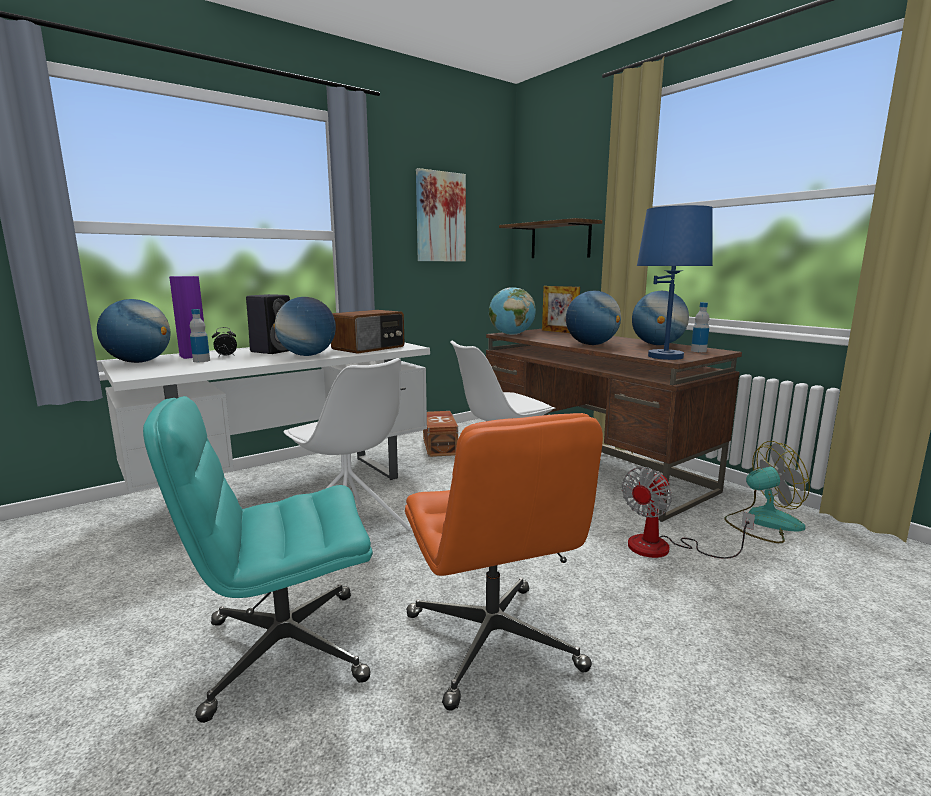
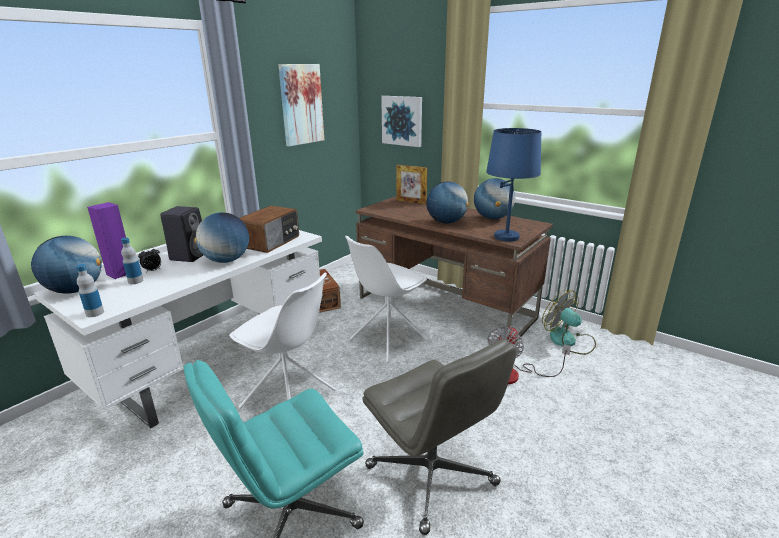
camera: 15 degrees left, 10 degrees up
(493, 643) = (432, 476): orange office chair -> grey office chair
(511, 334) = (377, 210): globe -> none
(560, 240) = (402, 120): shelf -> picture
(698, 351) = (524, 225): bottle -> bottle (95, 313)
(762, 522) = (568, 341): fan -> fan turned 105 degrees counterclockwise

